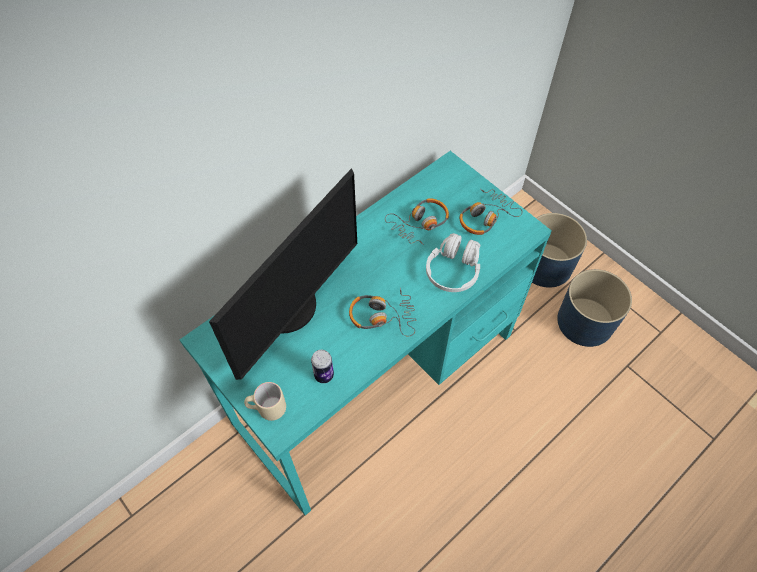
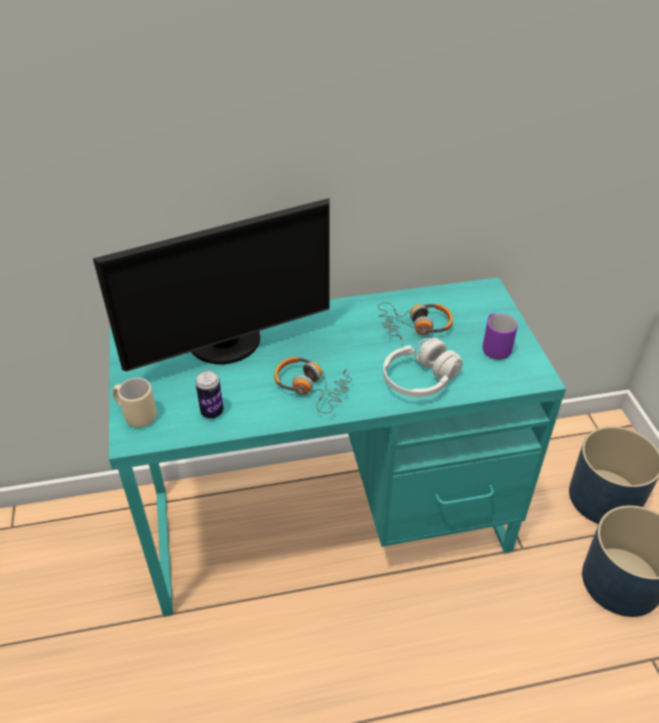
camera: 30 degrees right, 15 degrees down
(486, 217) = (494, 347): headphones -> purple mug

